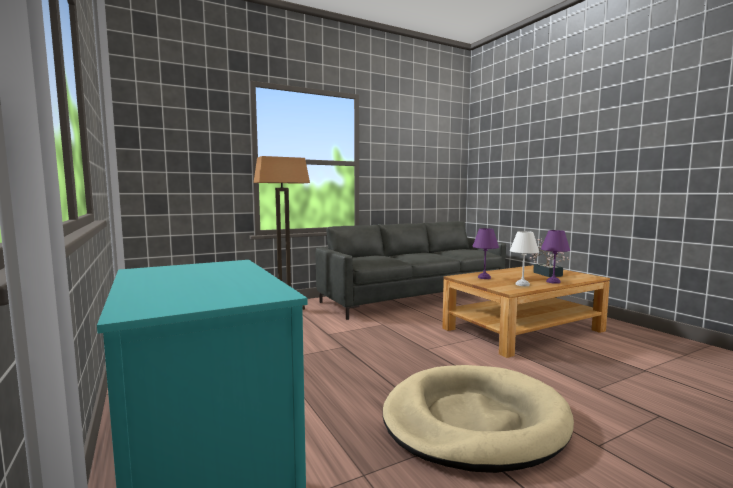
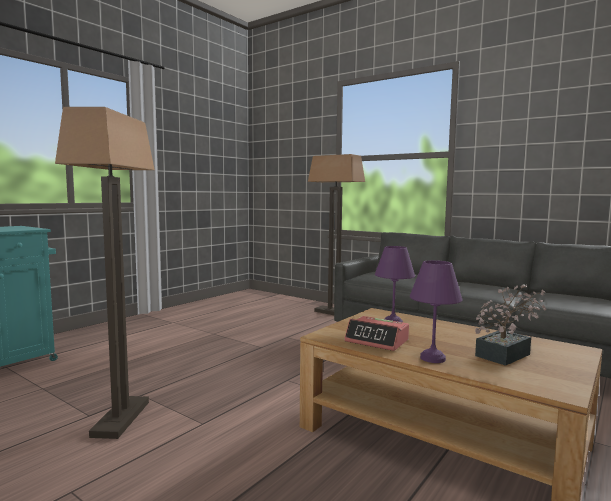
camera: 65 degrees right, 0 degrees up
(473, 421) = (121, 418): beige dog bed -> floor lamp
(522, 284) = (377, 341): white table lamp -> alarm clock

